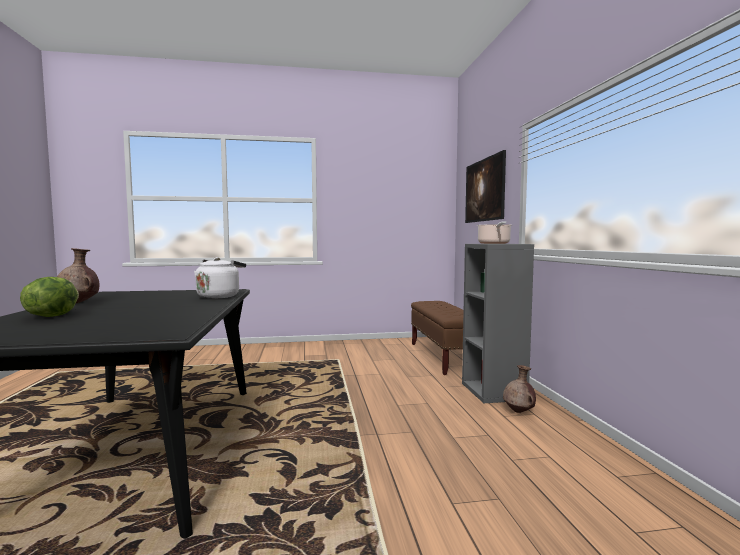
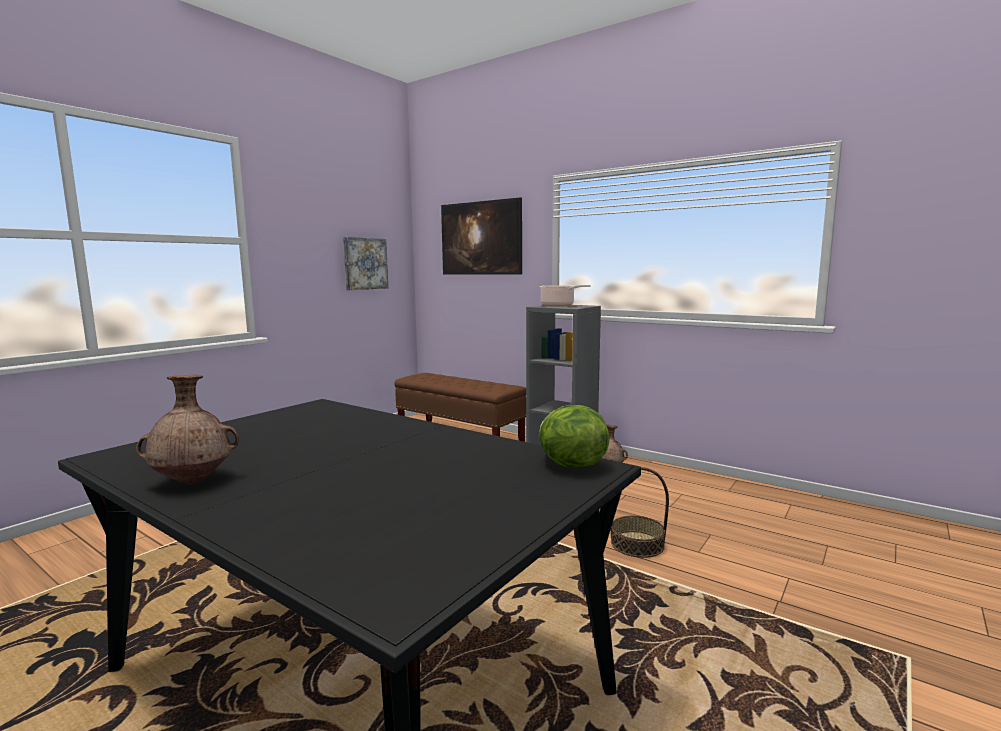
camera: 45 degrees left, 5 degrees up
(51, 316) = (314, 506): lettuce -> lettuce (570, 465)
(219, 296) = (361, 416): white kettle -> none
(407, 215) = (365, 263): none -> picture
(413, 470) = (637, 544): none -> basket

